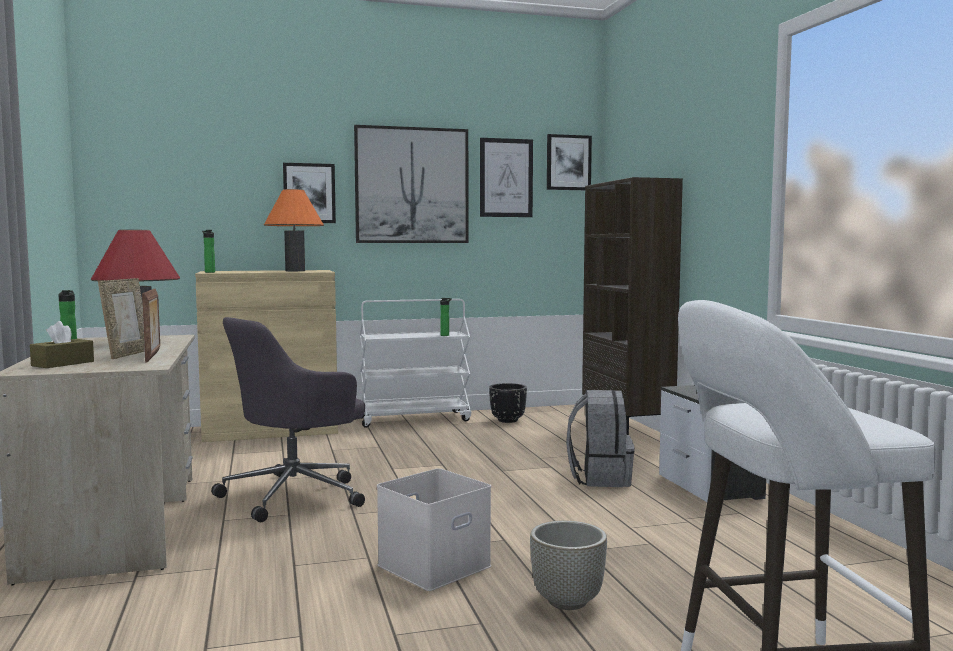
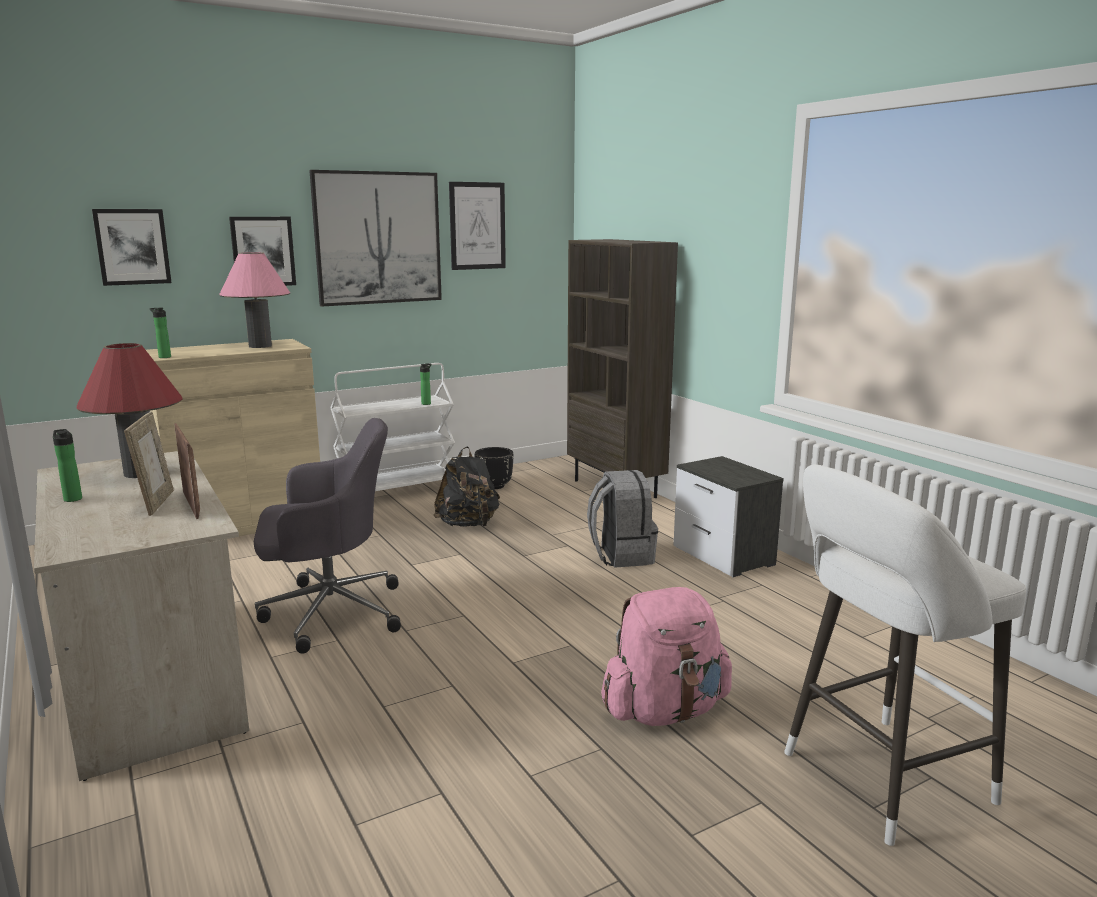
camera: 15 degrees left, 10 degrees up
(63, 364) = (98, 531): brown tissue box -> none
(295, 271) = (260, 346): orange table lamp -> pink table lamp
(295, 495) = (329, 612): grey office chair -> grey office chair turned 135 degrees counterclockwise
(434, 564) = (522, 685): white storage box -> none
(464, 445) = (468, 525): none -> black backpack
(567, 601) = (665, 710): grey planter -> pink backpack
(568, 162) = (540, 207): picture -> picture (132, 247)

